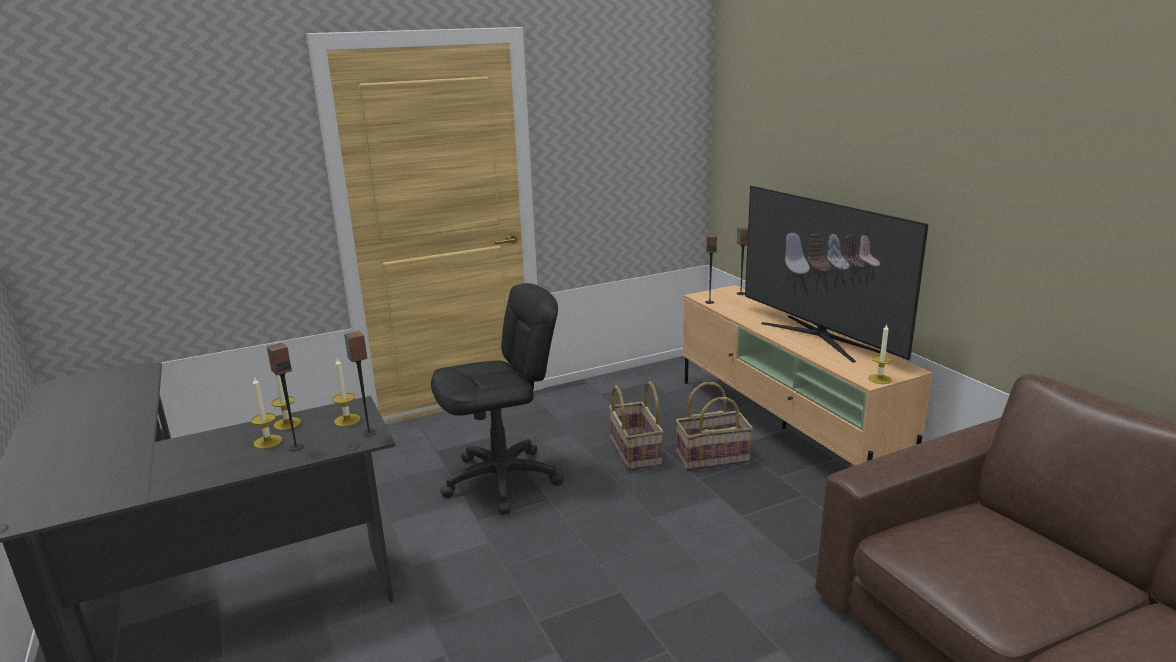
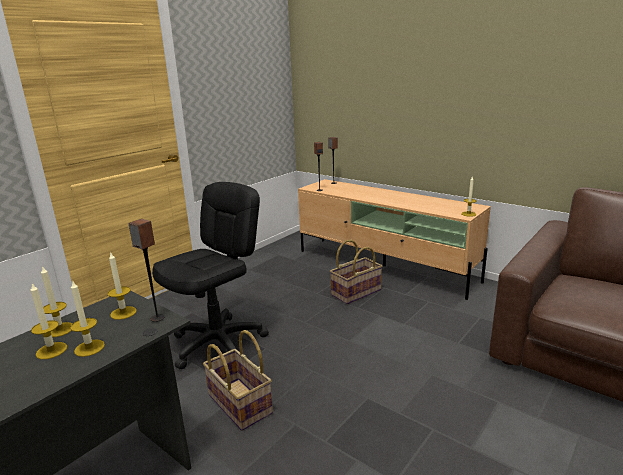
camera: 25 degrees left, 0 degrees up
(296, 447) = (89, 348): speaker -> candle
(634, 452) = (302, 301): basket -> basket (238, 404)
(818, 337) = (407, 198): television -> none

